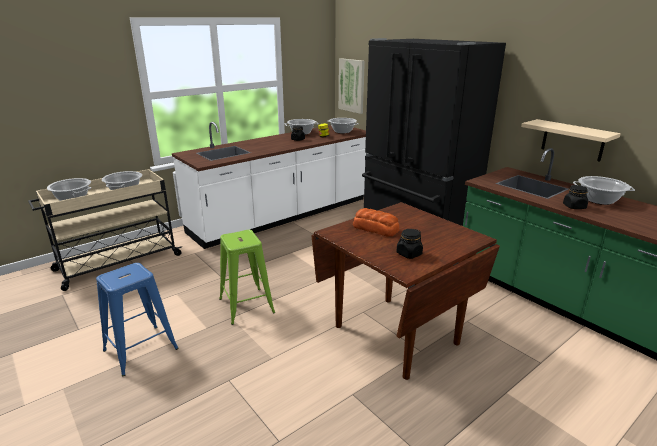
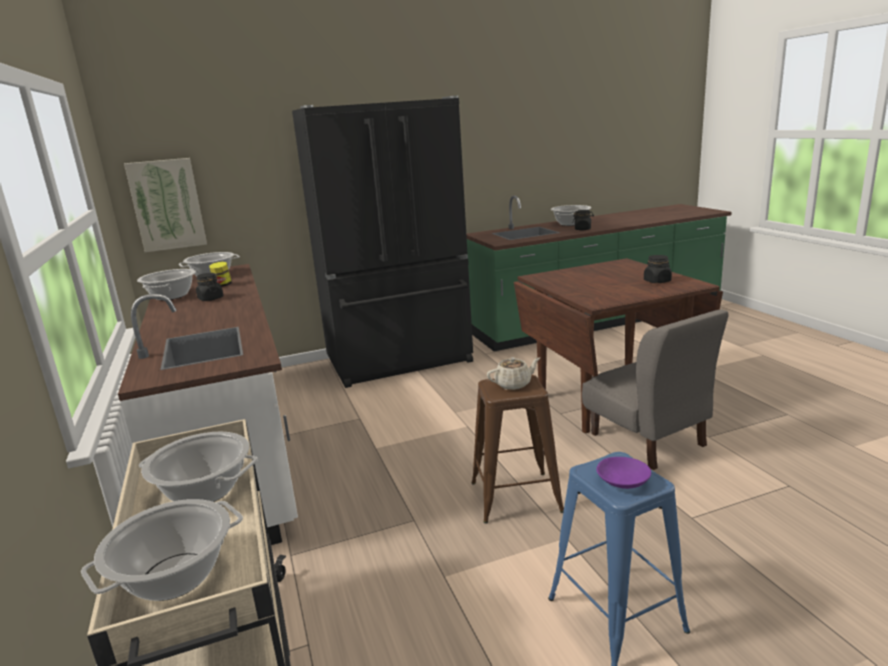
camera: 70 degrees left, 5 degrees down
(119, 276) = (622, 481): none -> purple bowl
(243, 238) = (514, 384): none -> beige teapot
(246, 306) = (516, 497): green stool -> brown stool
(334, 358) = (647, 440): none -> grey chair
(375, 228) = (590, 288): bread -> none
(573, 140) = (513, 186): beige shelf -> none

